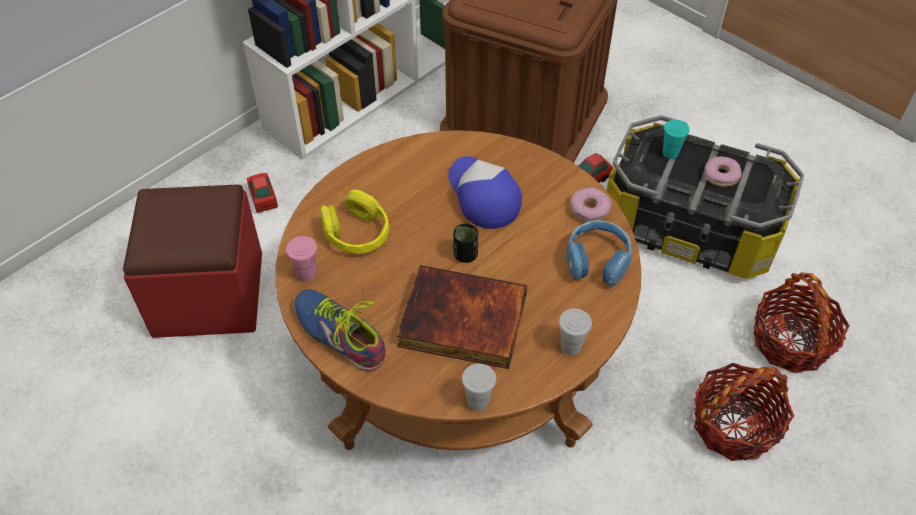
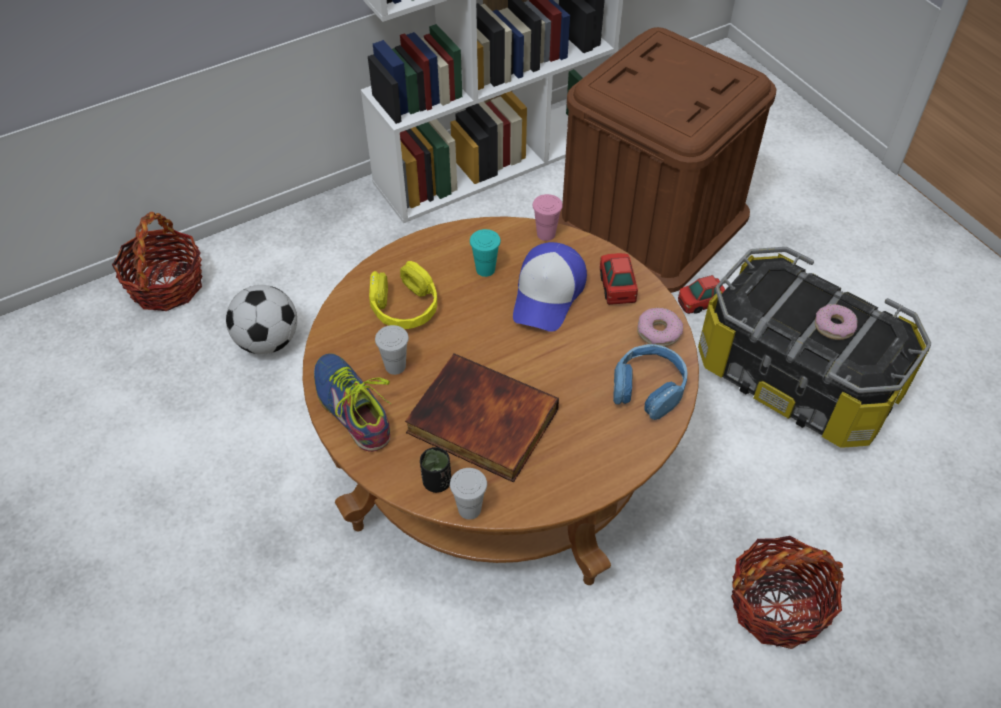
camera: 15 degrees right, 0 degrees up
(208, 294) = (268, 341): red ottoman -> football
(263, 197) = (352, 254): toy car -> toy car (616, 286)
(306, 274) = (340, 338): pink cup -> pink cup (546, 234)
(465, 255) = (508, 353): black cup -> black cup (436, 482)
(482, 196) = (548, 295): cap -> cap turned 150 degrees counterclockwise
(571, 346) = (587, 474): white cup -> white cup (395, 366)
(670, 153) = (784, 290): turquoise cup -> turquoise cup (485, 269)
(791, 342) = (873, 529): basket -> basket (166, 285)

